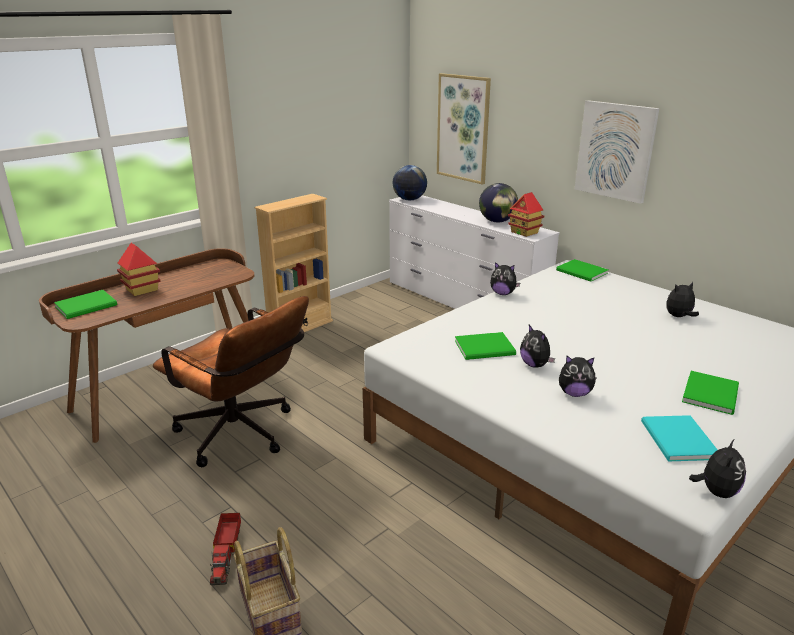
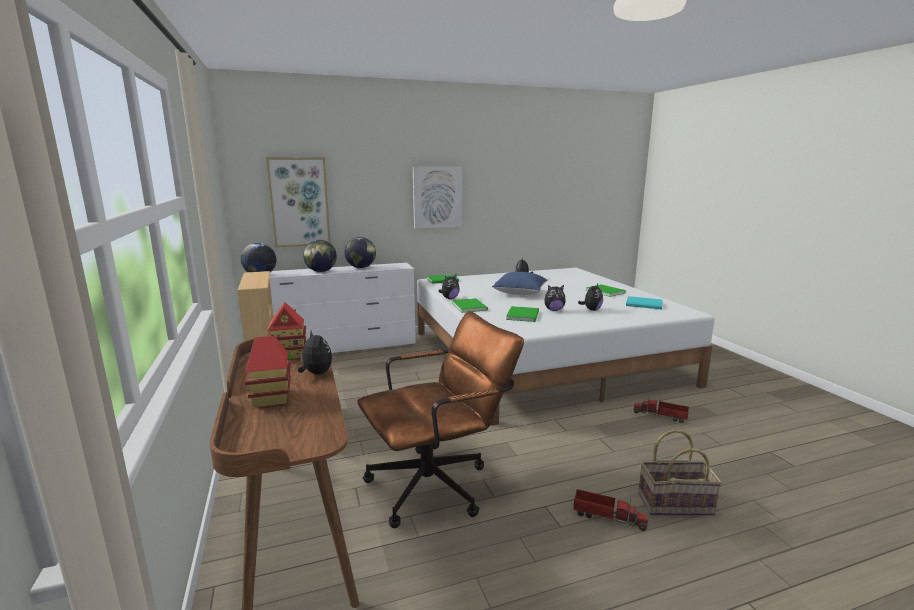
camera: 65 degrees left, 10 degrees down
(88, 306) = (273, 434): green book -> green book (469, 306)
(455, 212) = (321, 271): none -> globe
(499, 587) = (661, 416): none -> toy truck
(524, 232) = (393, 267): toy house -> toy house (289, 354)
(590, 328) = (520, 293): none -> blue pillow
(716, 491) = (686, 308): plush toy -> plush toy (316, 373)

